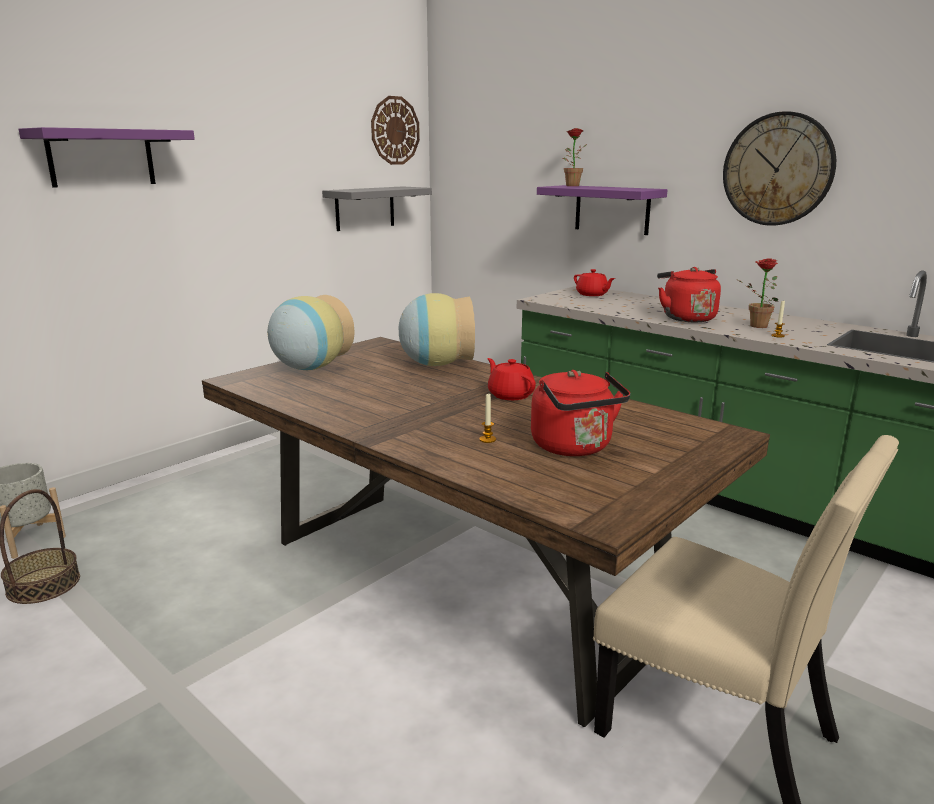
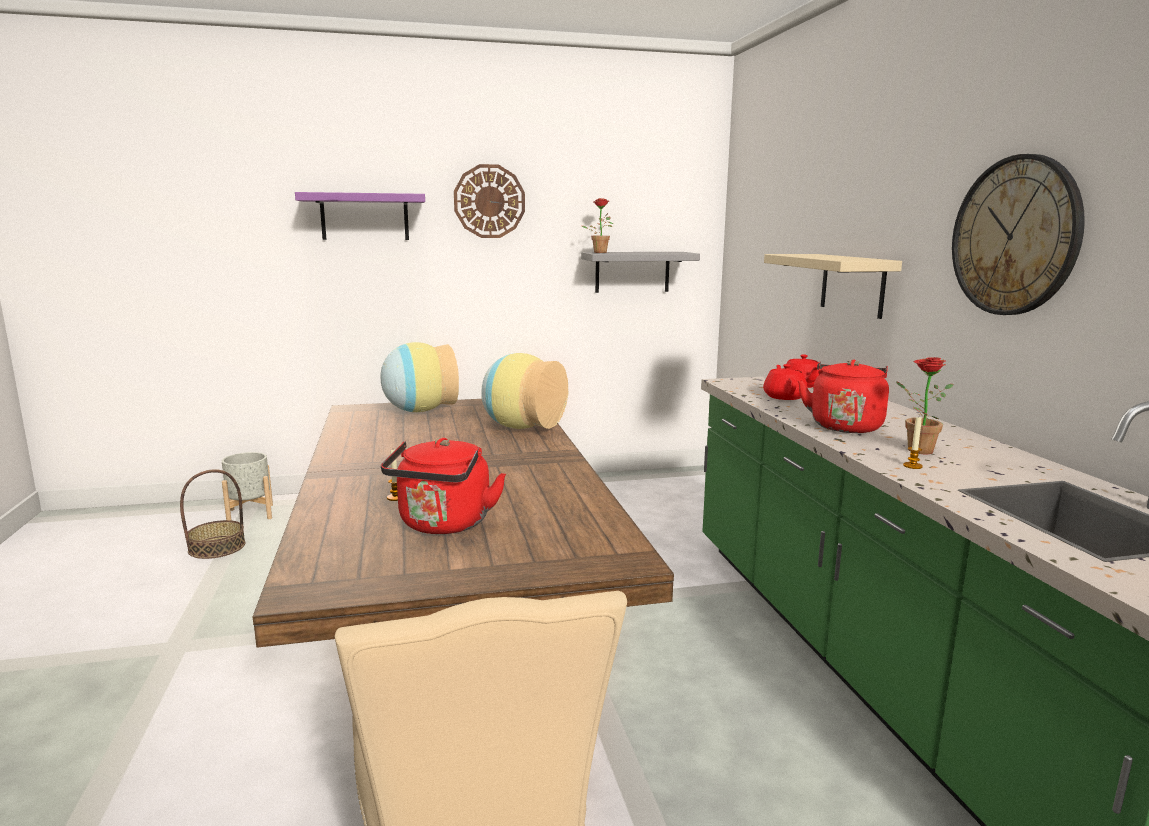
camera: 35 degrees right, 5 degrees down
(395, 130) = (678, 194): wall clock -> wall clock (489, 201)
(510, 395) = (512, 466): red teapot -> red teapot (784, 397)
(570, 185) = (810, 254): potted plant -> potted plant (600, 252)
(612, 209) = (852, 284): purple shelf -> beige shelf

